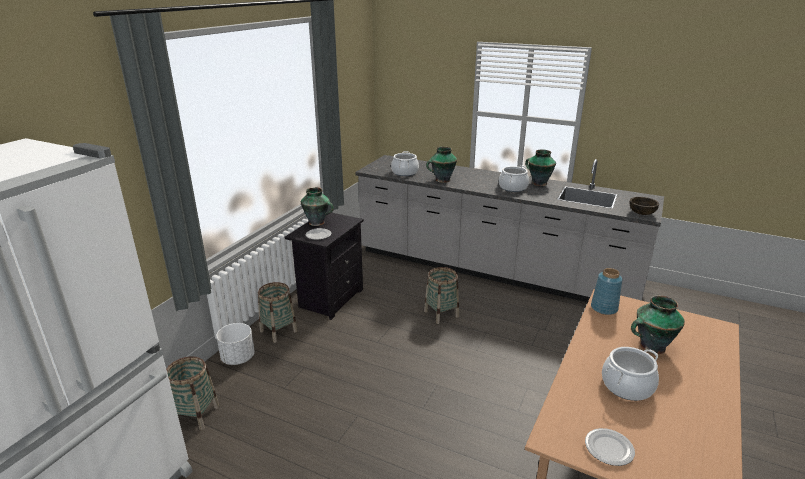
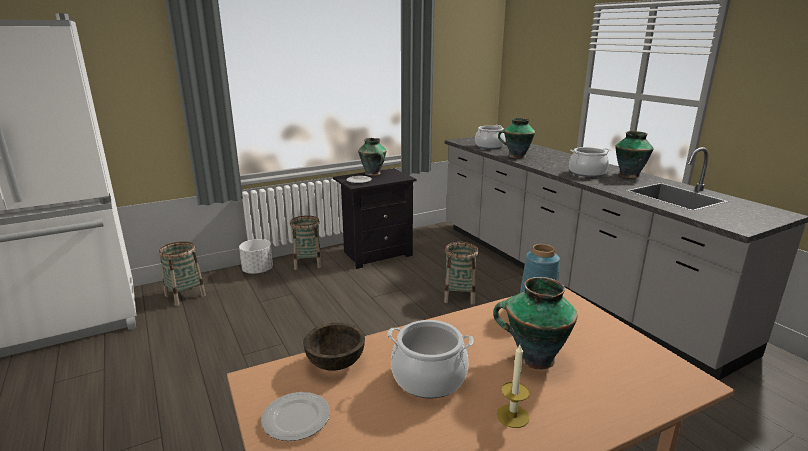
camera: 35 degrees right, 5 degrees down
(641, 213) = (732, 223): brown bowl -> brown bowl (335, 362)
(689, 387) = (512, 416): none -> candle

